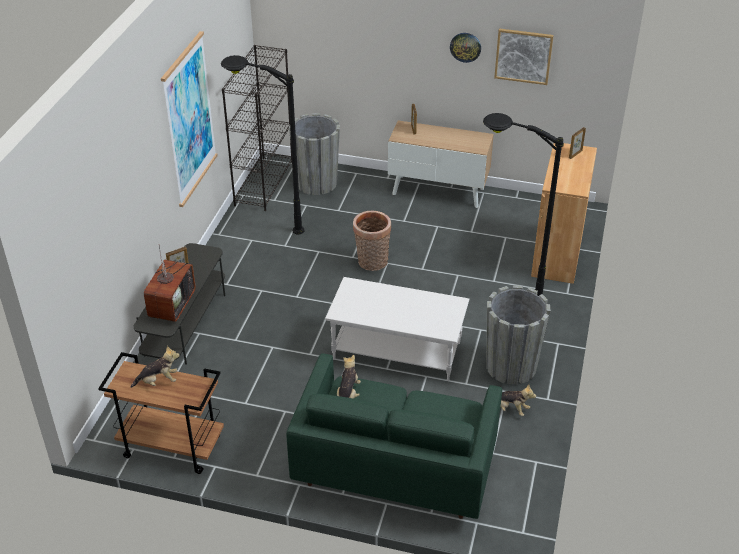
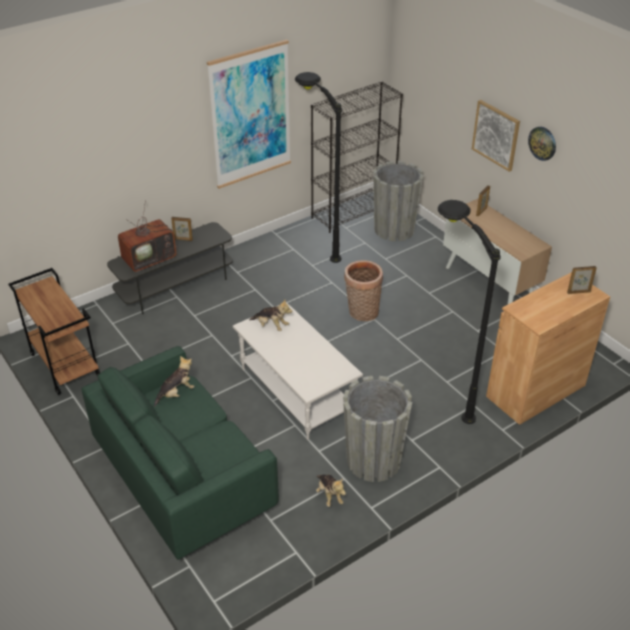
camera: 40 degrees right, 0 degrees up
(158, 381) = (52, 302): plush toy -> plush toy (271, 326)
(523, 56) = (591, 172): picture -> picture (496, 135)

